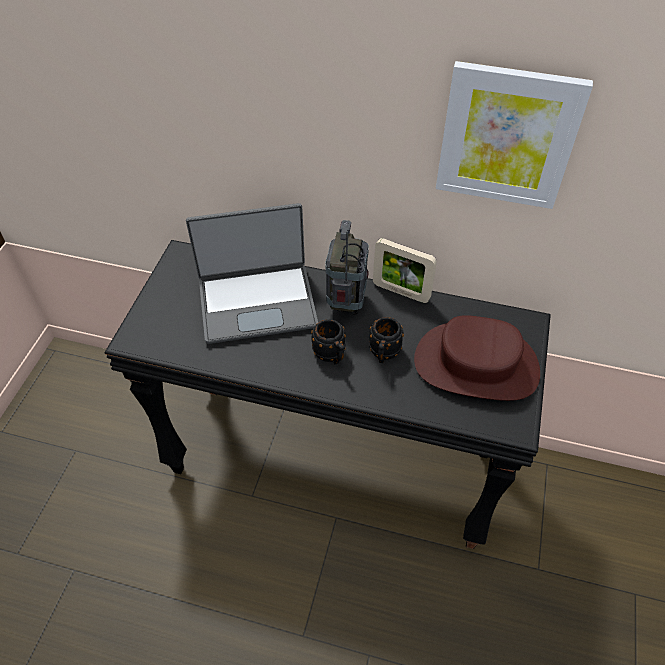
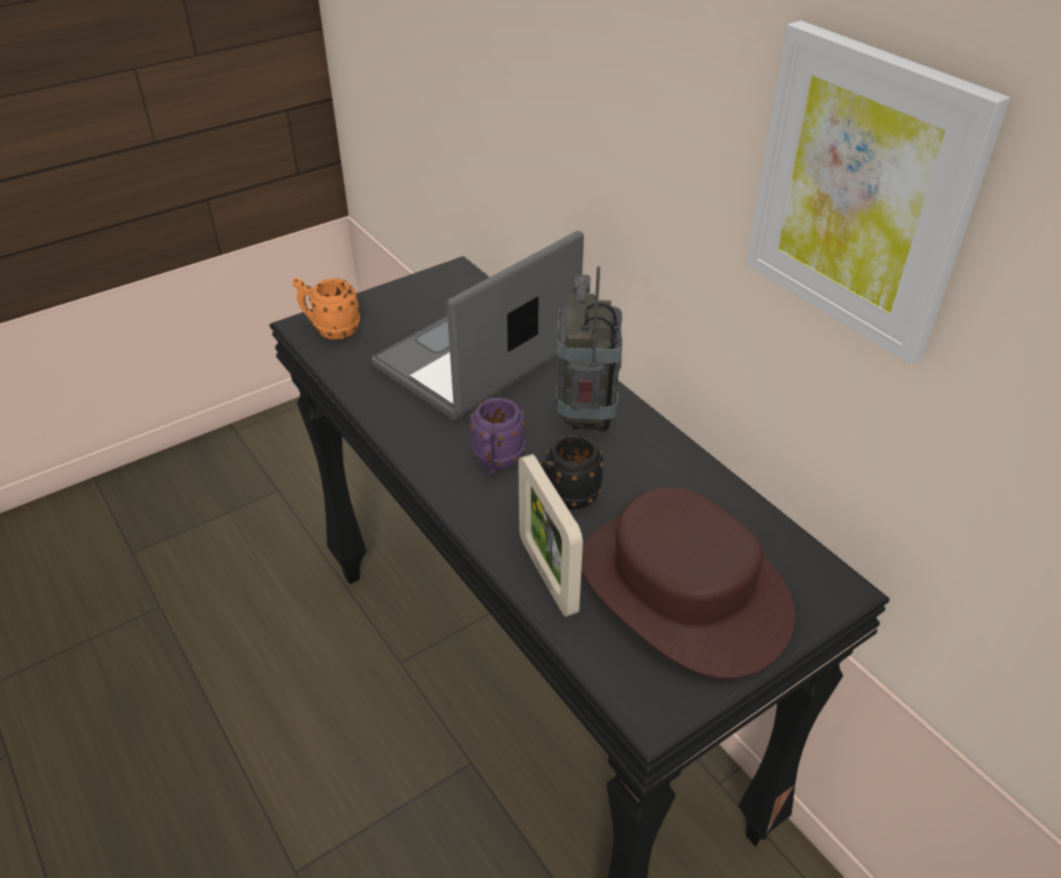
camera: 40 degrees right, 10 degrees down
(150, 333) = (331, 330): none -> orange mug
(257, 302) = (479, 360): laptop -> laptop turned 105 degrees clockwise
(331, 356) = (496, 462): black mug -> purple mug
(346, 303) = (586, 417): radio -> radio turned 45 degrees counterclockwise
(401, 292) = (676, 443): picture frame -> picture frame (547, 575)

